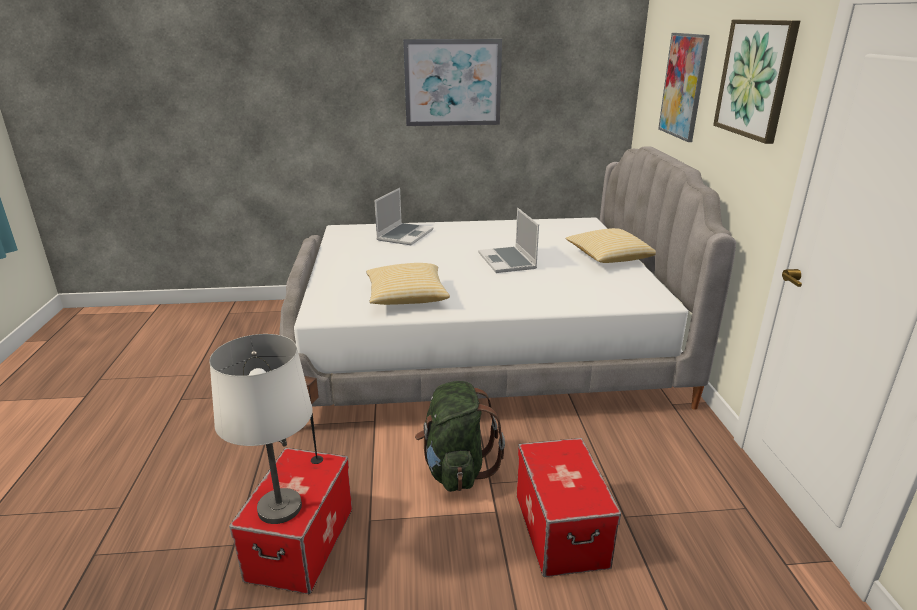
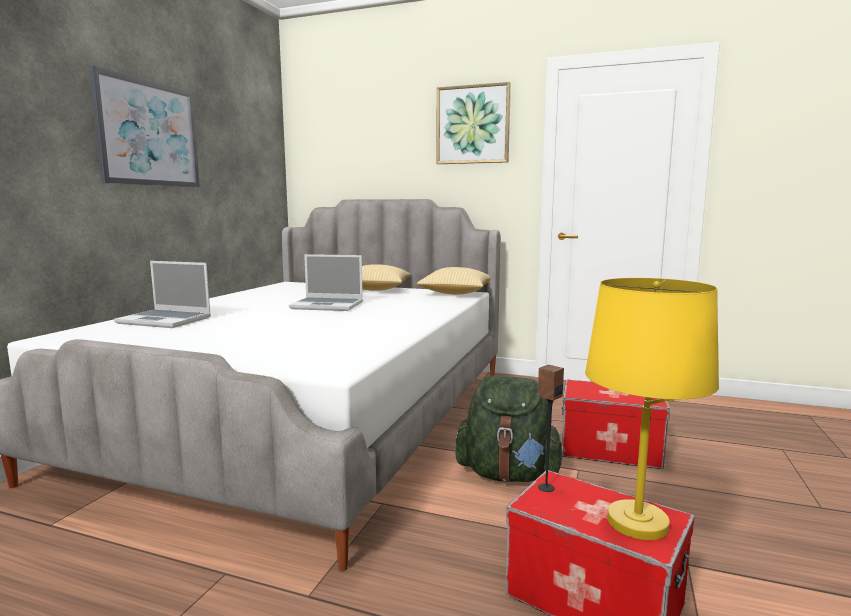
camera: 65 degrees left, 15 degrees down
(279, 508) = (638, 523): white table lamp -> yellow table lamp
(404, 235) = (166, 320): laptop -> laptop turned 150 degrees clockwise
(406, 298) = (351, 337): pillow -> pillow (455, 294)
(683, 86) = (372, 145): picture -> none

